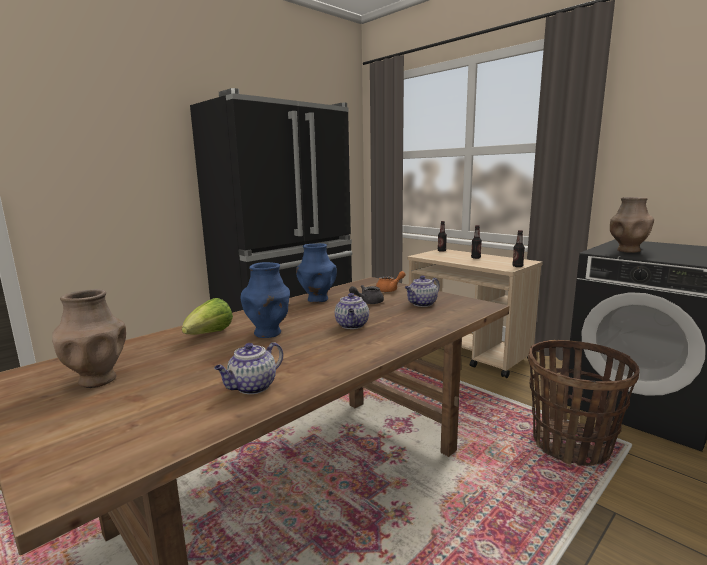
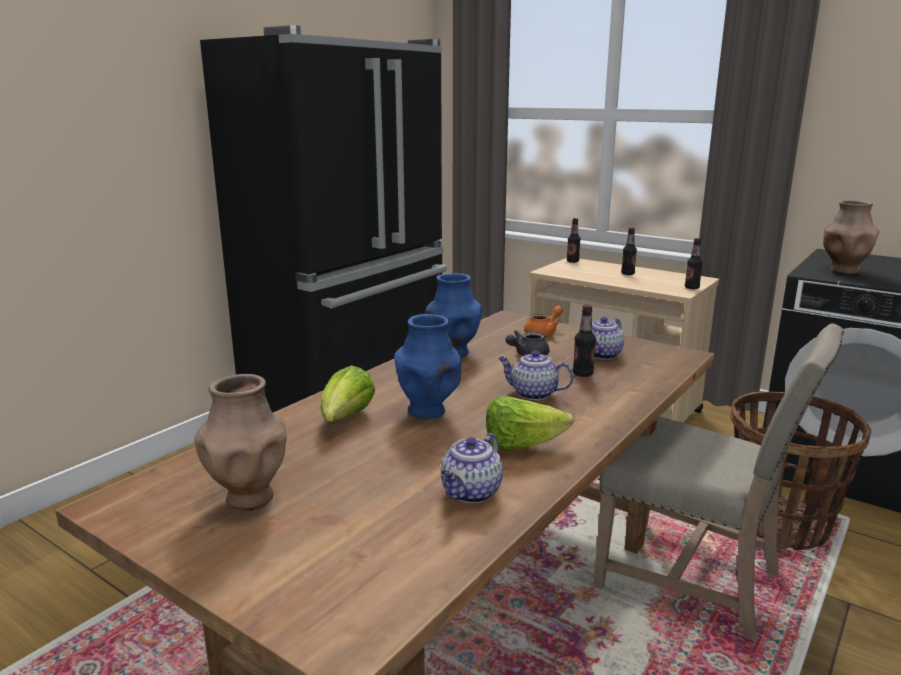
camera: 10 degrees left, 5 degrees up
(316, 358) = (521, 446): none -> lettuce
(352, 325) = (533, 394): teapot -> teapot turned 120 degrees clockwise
(399, 315) = (582, 374): none -> bottle
(488, 481) = (695, 580): none -> beige chair

